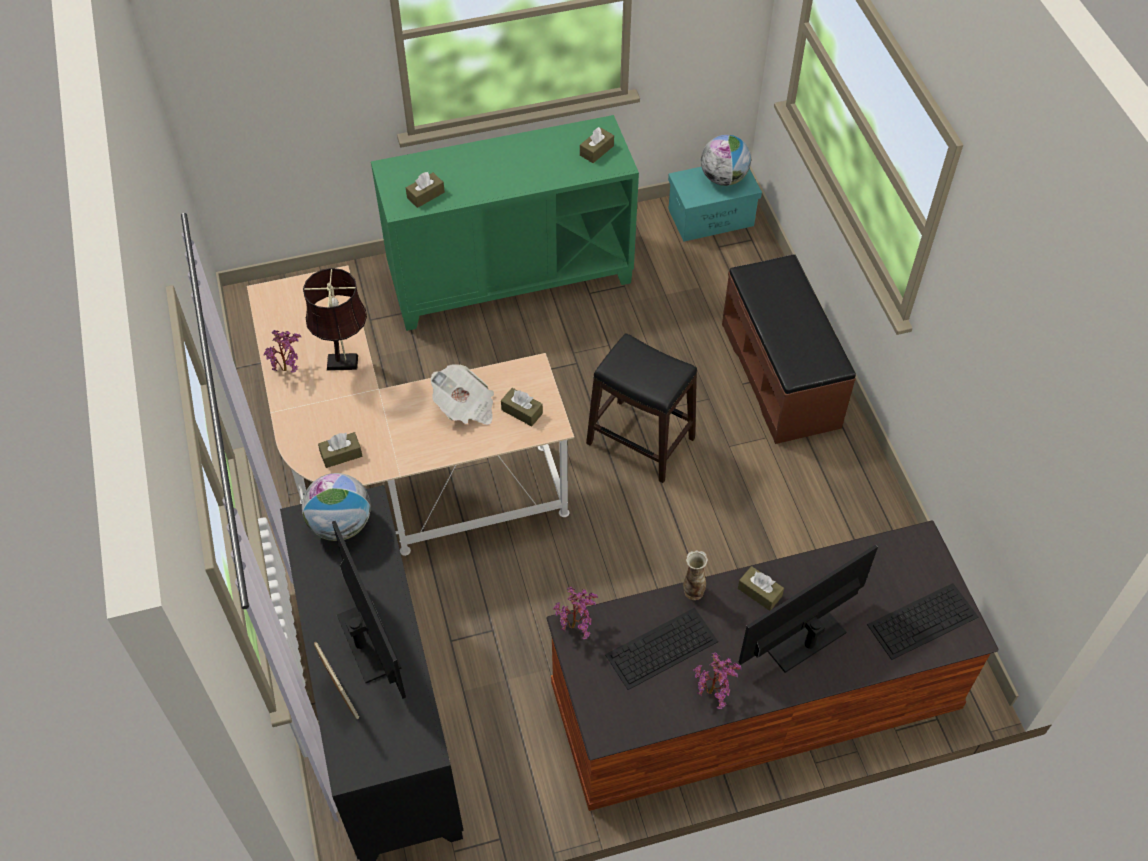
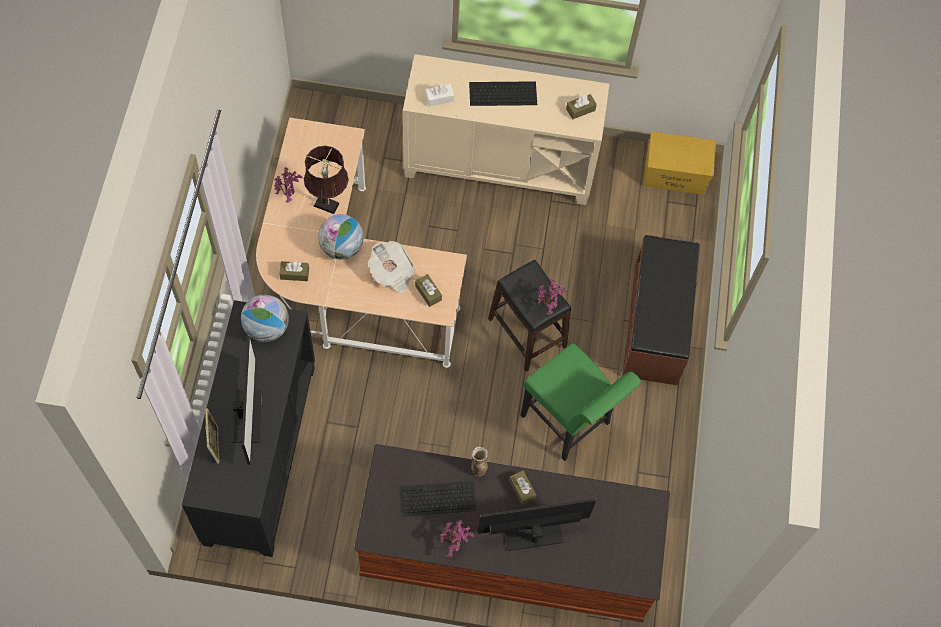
camera: 20 degrees right, 10 degrees up
(425, 195) = (439, 98): brown tissue box -> white tissue box
(510, 277) = (500, 164): green cabinet -> beige cabinet
(576, 626) = (390, 459): potted plant -> potted plant (548, 304)
(711, 217) = (676, 174): turquoise storage box -> yellow storage box
(723, 178) = (690, 152): globe -> globe (342, 247)
(746, 519) = (570, 423): none -> green chair
(923, 620) = (620, 557): keyboard -> keyboard (503, 93)

